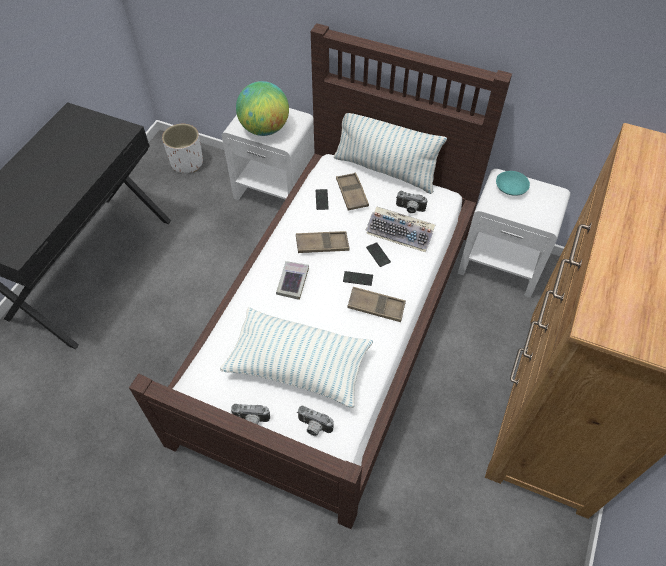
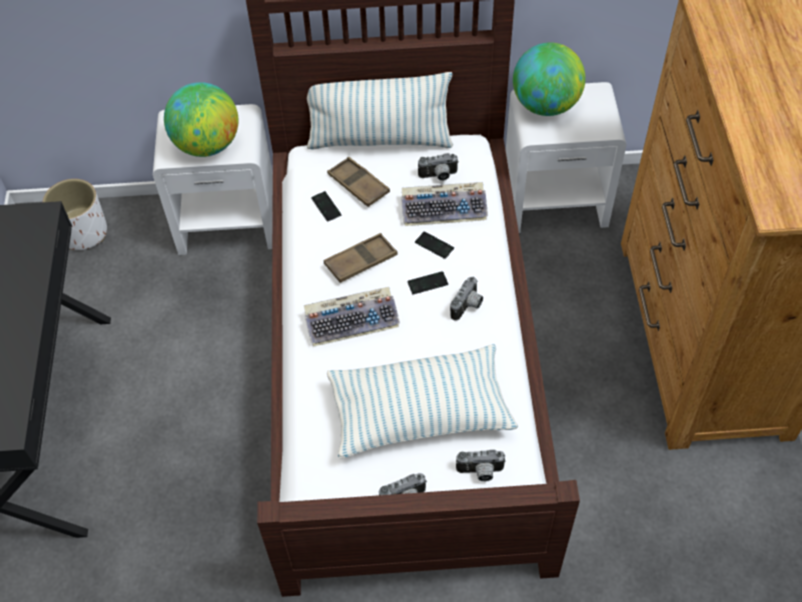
camera: 25 degrees left, 0 degrees up
(292, 282) = (352, 320): book -> keyboard
(376, 307) = (468, 306): brown tray -> camera
(510, 188) = (545, 105): turquoise bowl -> globe

